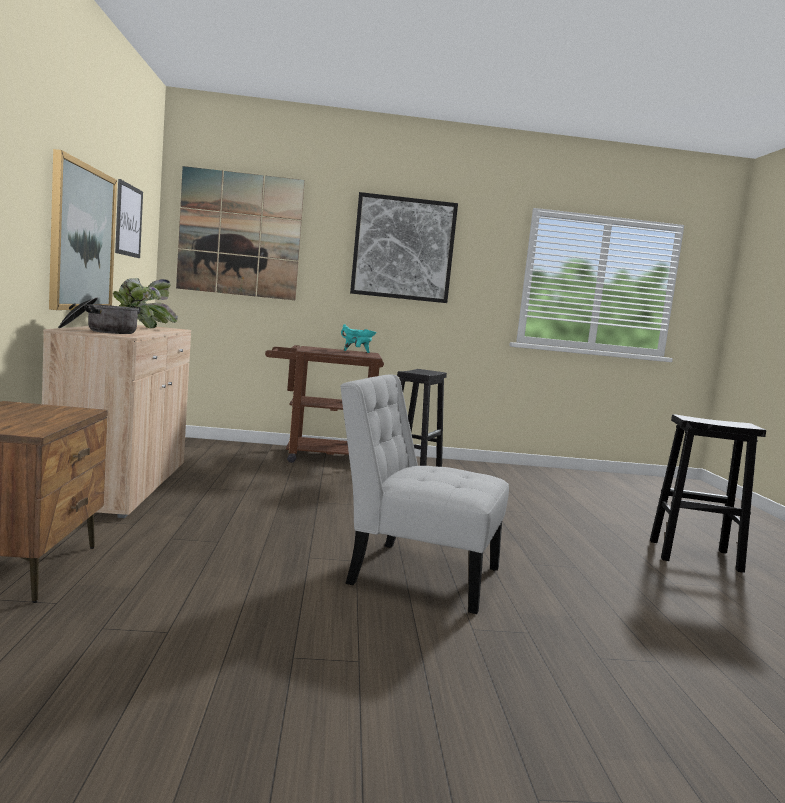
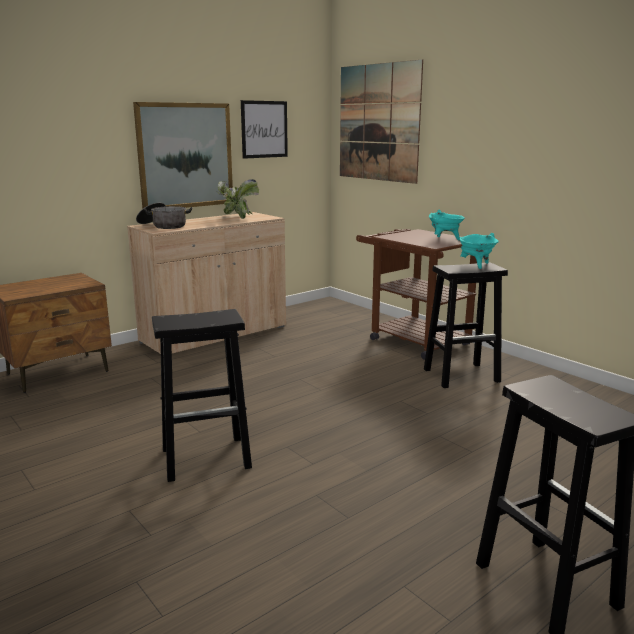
camera: 55 degrees right, 10 degrees up
(403, 248) = (511, 120): picture -> none
(416, 574) = (207, 458): white chair -> black stool
(421, 370) = (476, 265): none -> turquoise cooking pot

